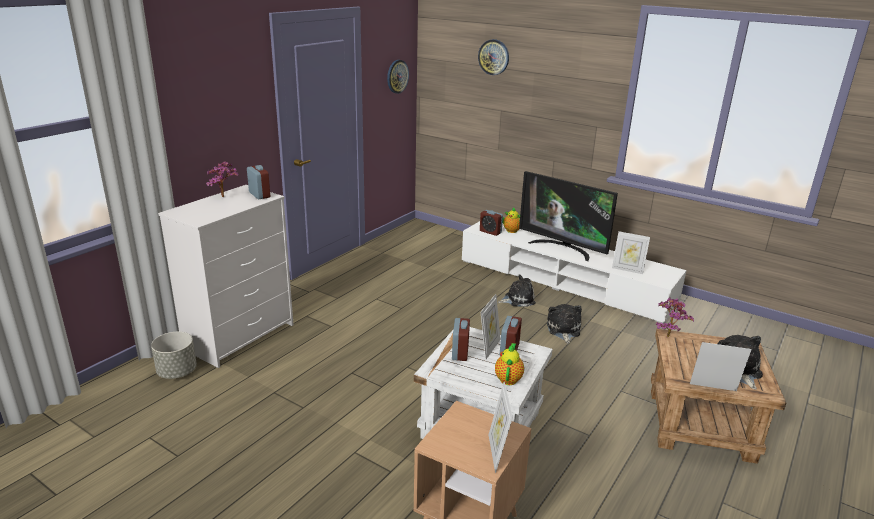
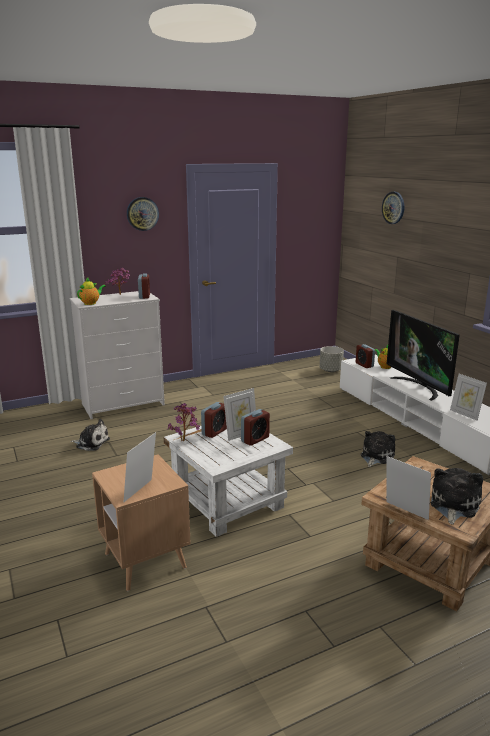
camera: 30 degrees right, 5 degrees down
(177, 372) = (65, 416): grey planter -> grey planter (330, 370)
(397, 76) = (317, 224): wall clock -> wall clock (142, 213)
(508, 378) = (229, 456): teapot -> teapot (91, 303)
(517, 299) = (359, 425): plush toy -> plush toy (91, 443)
(667, 335) = (416, 463): potted plant -> potted plant (185, 440)

